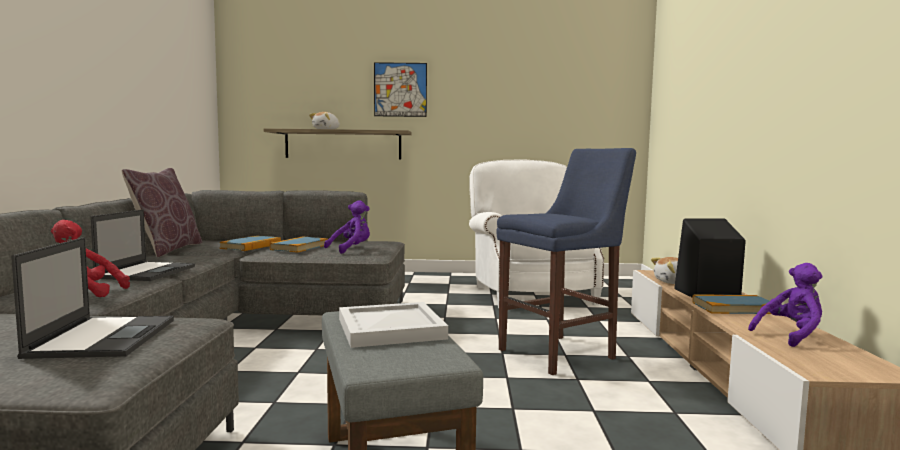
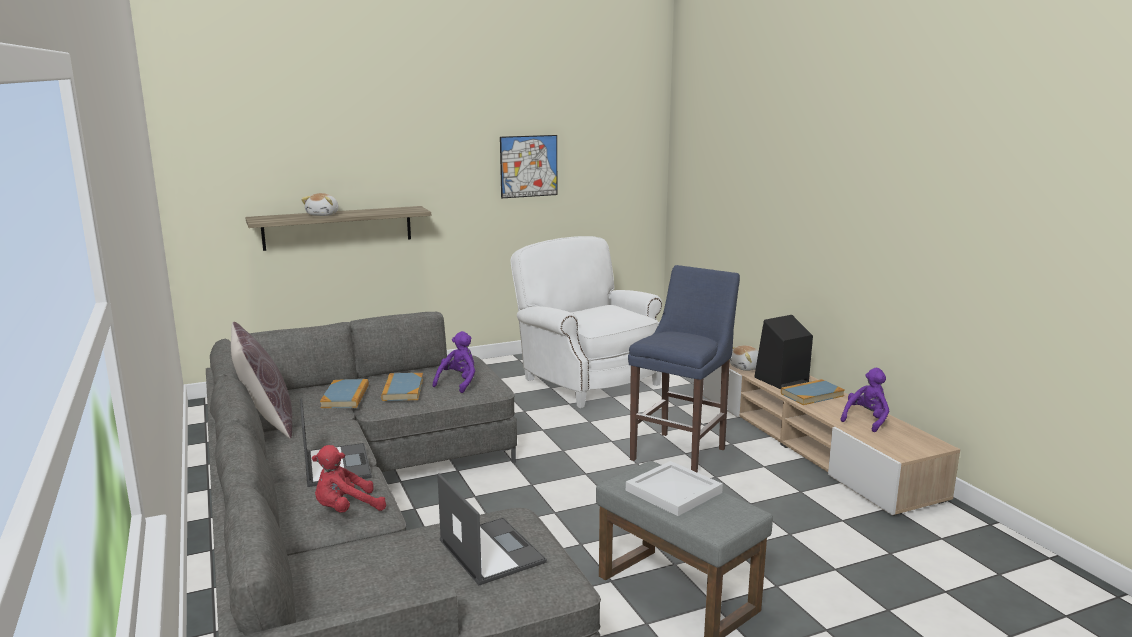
camera: 25 degrees left, 10 degrees up
(400, 89) = (405, 156): picture -> picture (529, 166)

